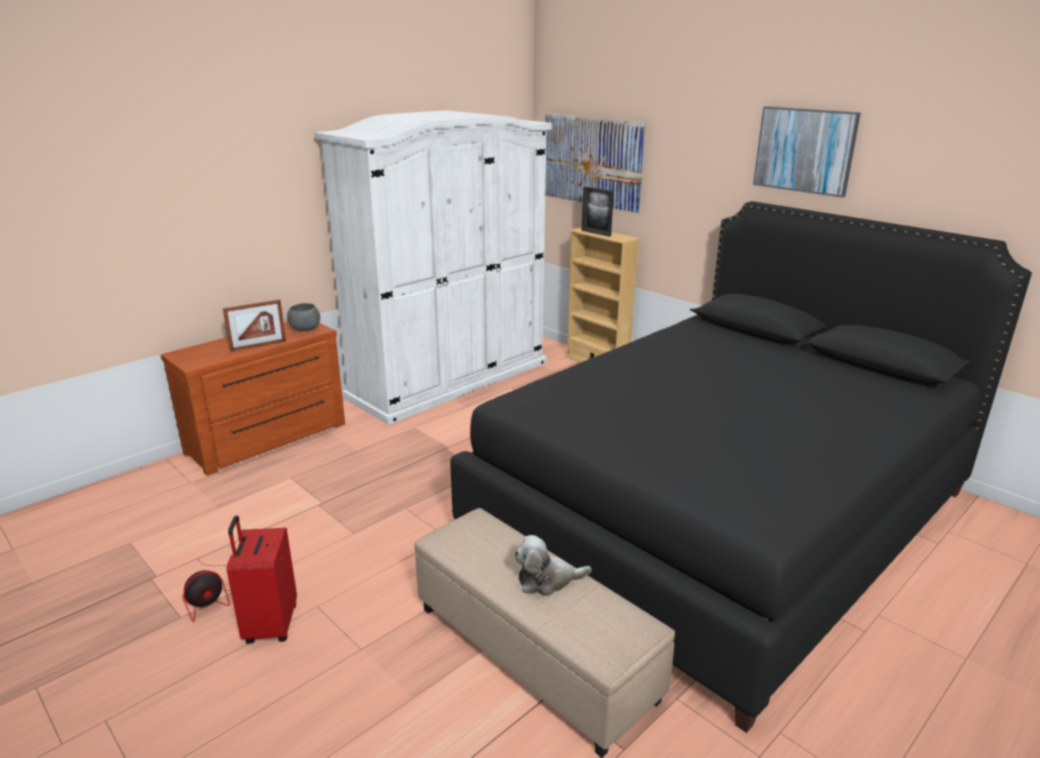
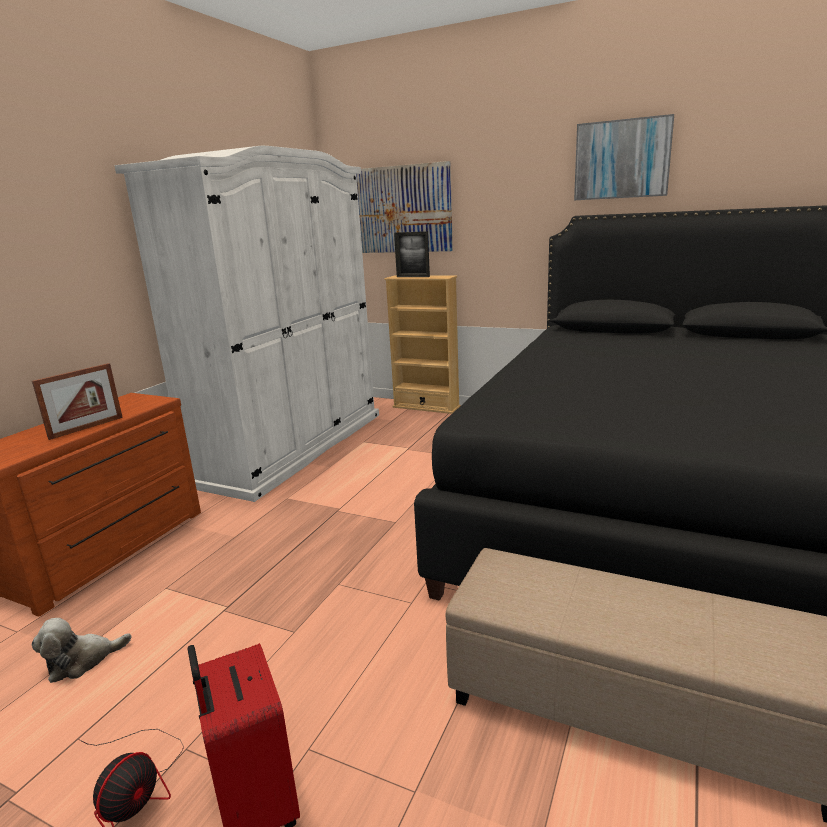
camera: 20 degrees left, 5 degrees down
(305, 329) = (139, 403): grey bowl -> none
(547, 580) = (654, 607): plush toy -> plush toy (82, 661)

